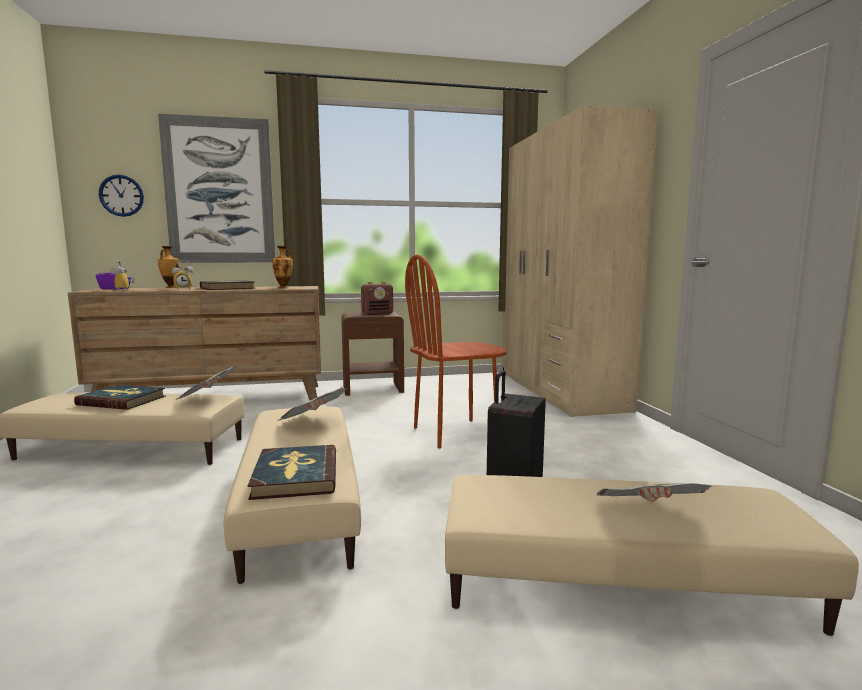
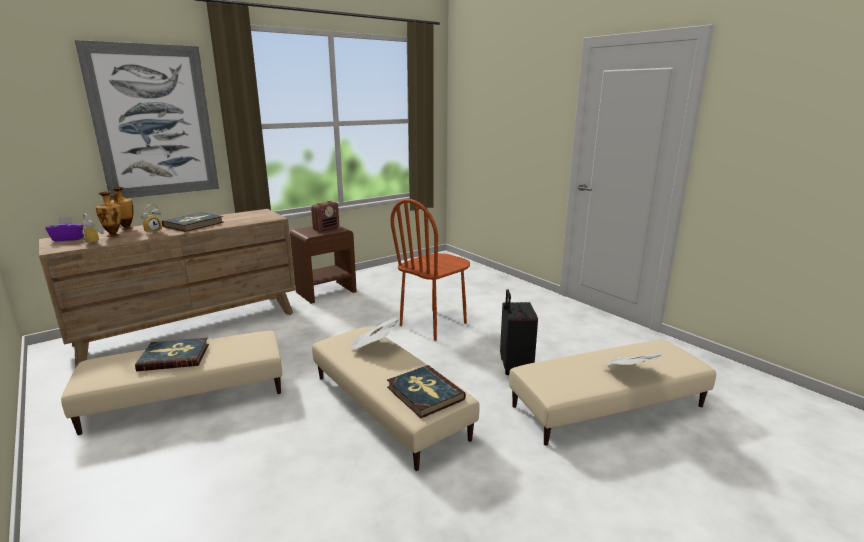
camera: 25 degrees left, 10 degrees up
(121, 195) = (41, 133): wall clock -> none
(207, 398) = (252, 339): newspaper -> none
(283, 288) = (249, 218): vase -> vase (114, 235)
(559, 390) = (468, 271): beige wardrobe -> none

